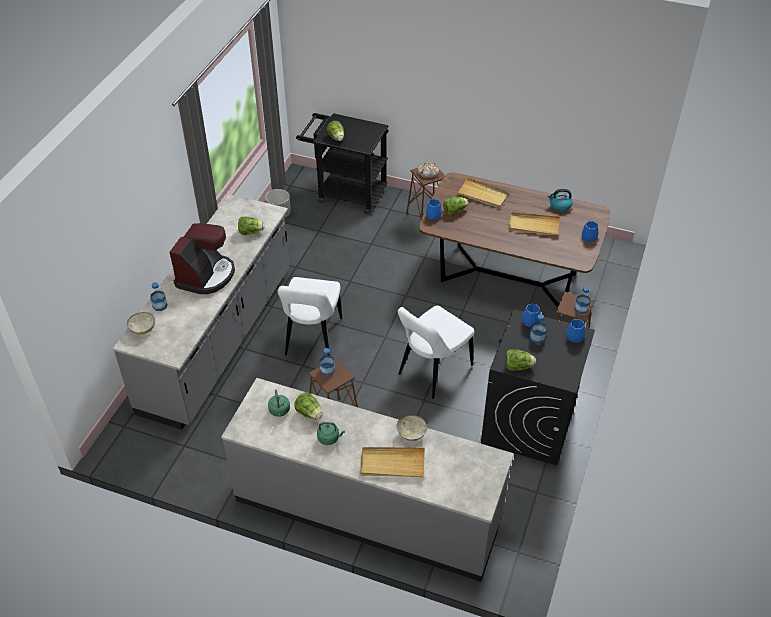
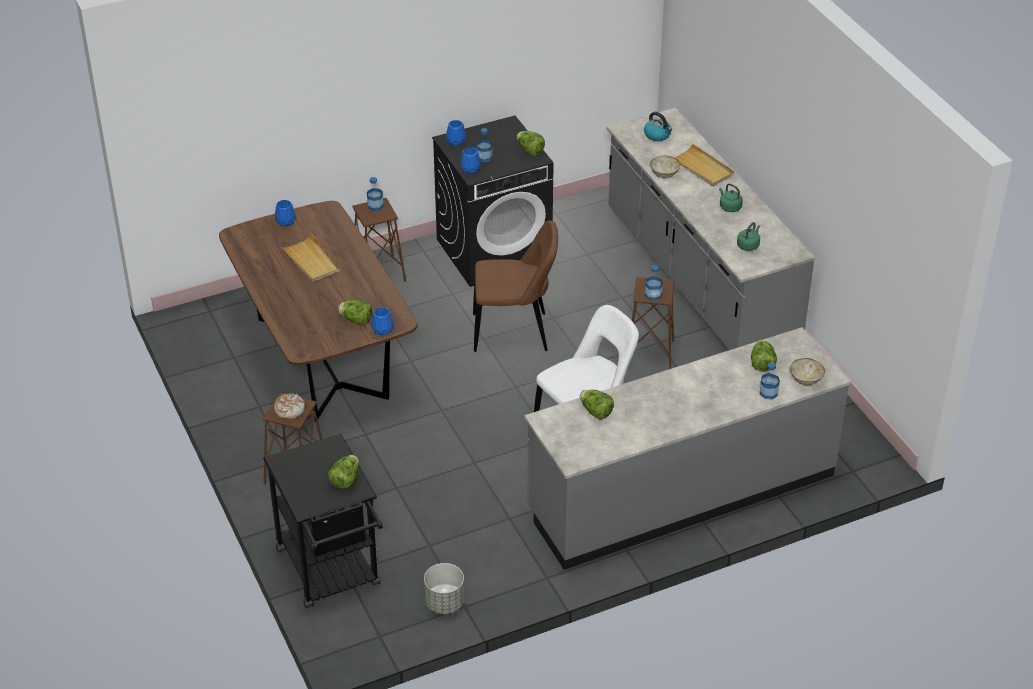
camera: 135 degrees left, 5 degrees down
(206, 275) = (692, 394): coffee machine -> none
(309, 413) = (725, 230): lettuce -> lettuce (761, 363)
(432, 371) = (514, 332): white chair -> brown chair
(482, 195) = (303, 318): beige tray -> none
(560, 206) = (255, 261): kettle -> kettle (657, 135)

